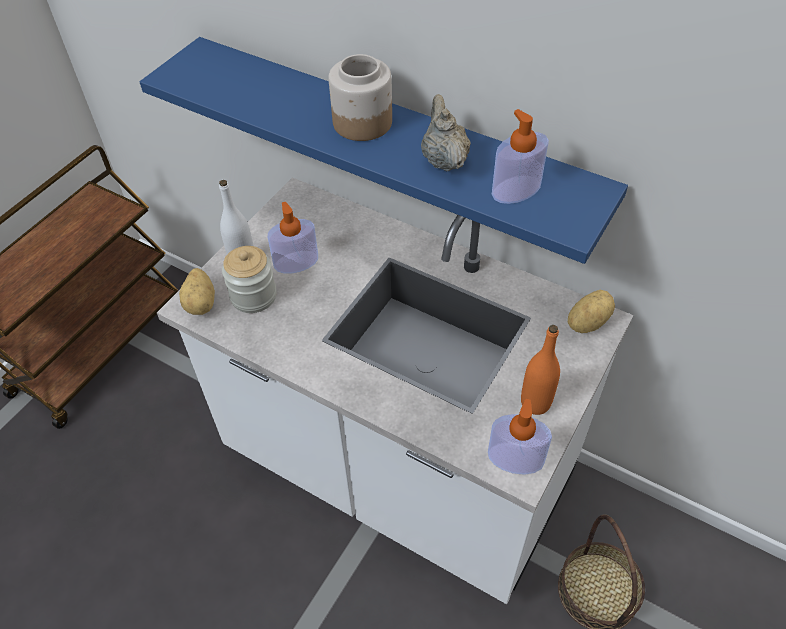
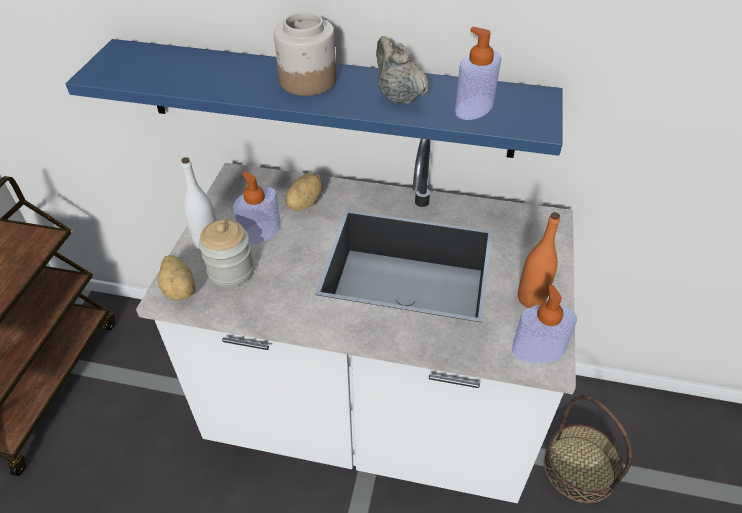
camera: 20 degrees left, 5 degrees down
(586, 322) = (539, 223): potato -> potato (303, 203)

